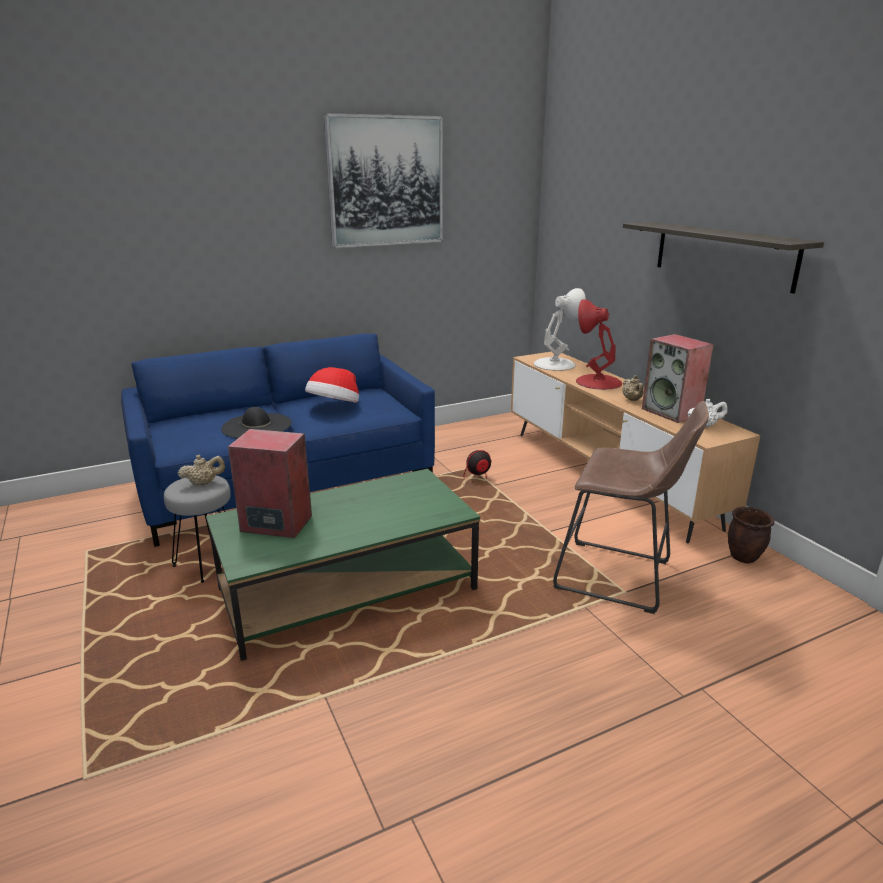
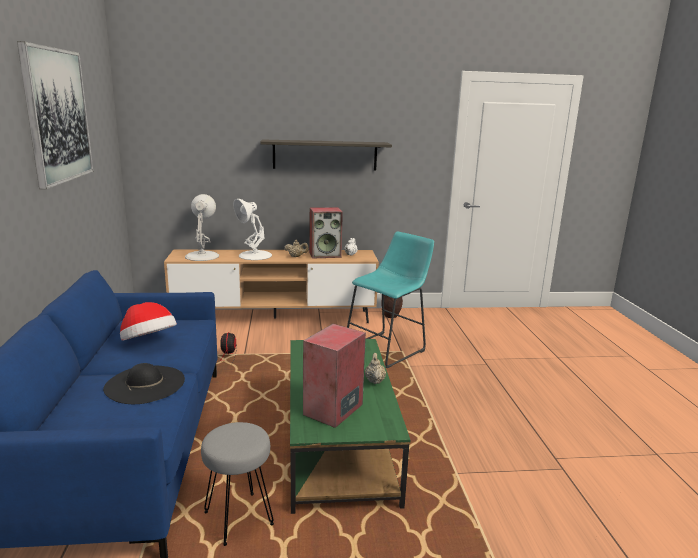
camera: 70 degrees left, 5 degrees down
(203, 483) = (235, 433): beige teapot -> beige teapot (374, 380)
(597, 382) = (254, 255): red table lamp -> white table lamp
(620, 578) = (388, 349): brown stool -> turquoise stool

